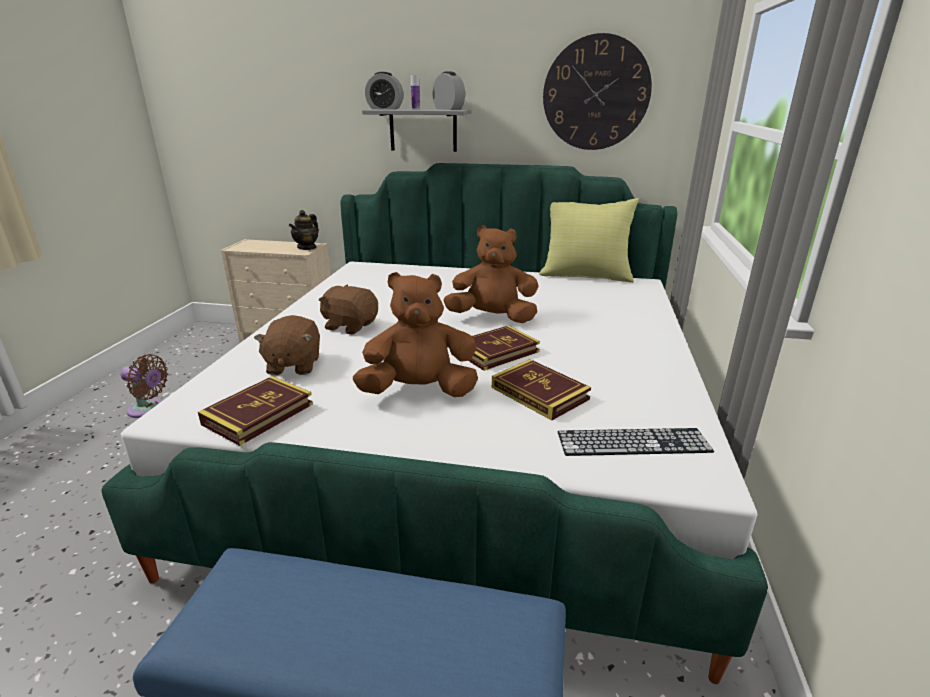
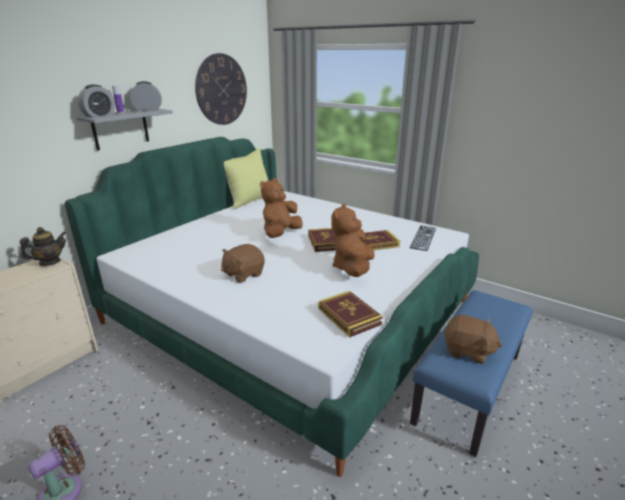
camera: 65 degrees left, 0 degrees up
(293, 365) = (287, 300): brown plush toy -> brown plush toy (468, 351)
(307, 247) = (49, 262): teapot -> teapot turned 90 degrees counterclockwise

